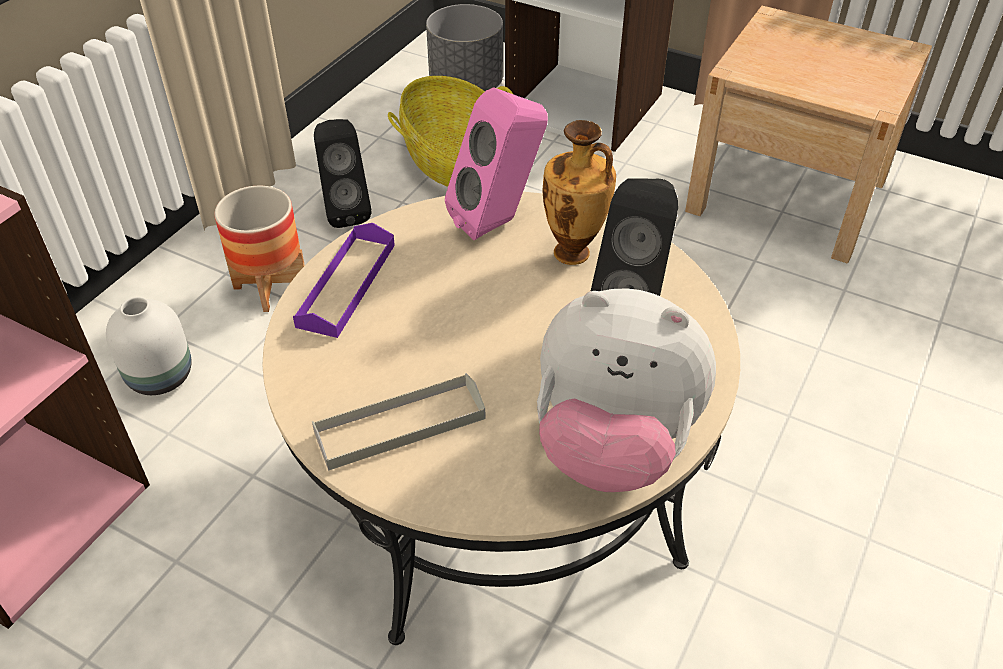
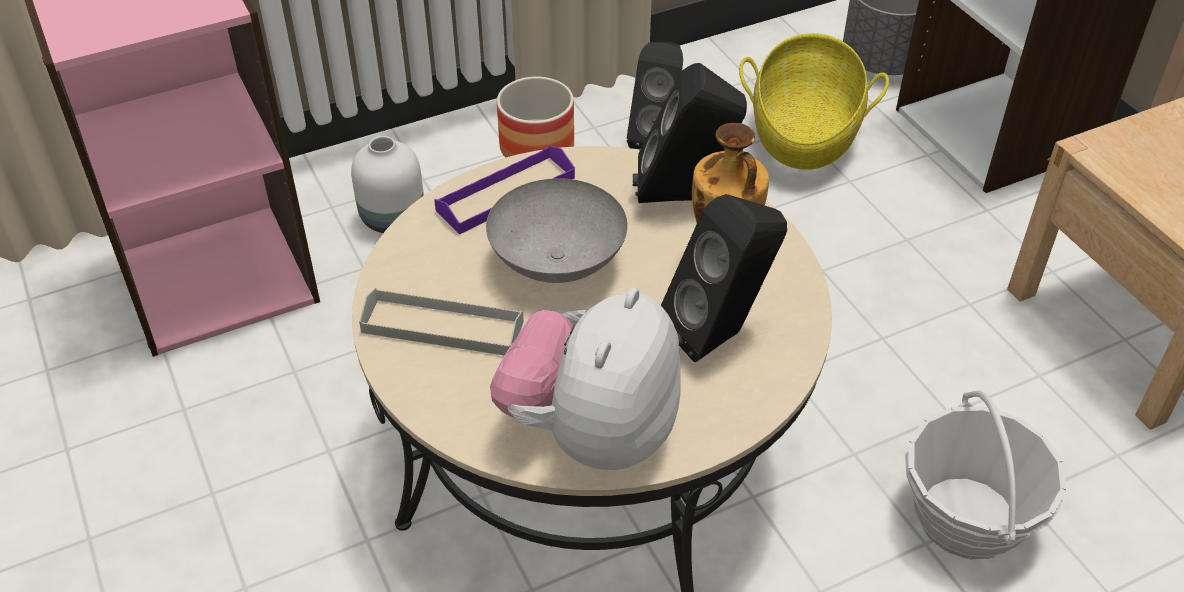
camera: 35 degrees right, 0 degrees up
(448, 322) = (557, 264): none -> grey bowl
(499, 222) = (684, 197): pink speaker -> black speaker
(613, 446) = (591, 433): plush toy -> plush toy turned 60 degrees clockwise
(797, 382) = (967, 517): none -> basket

